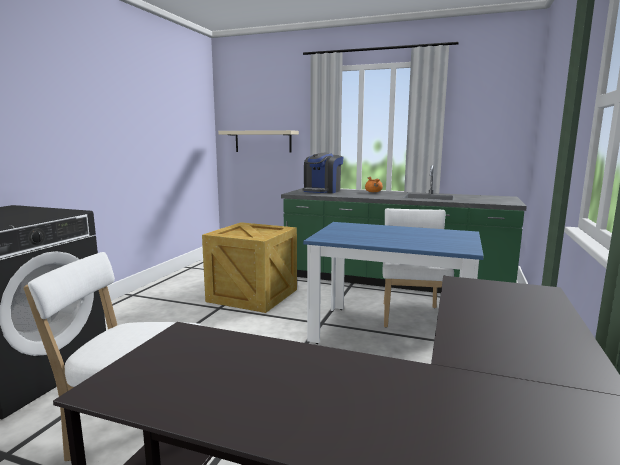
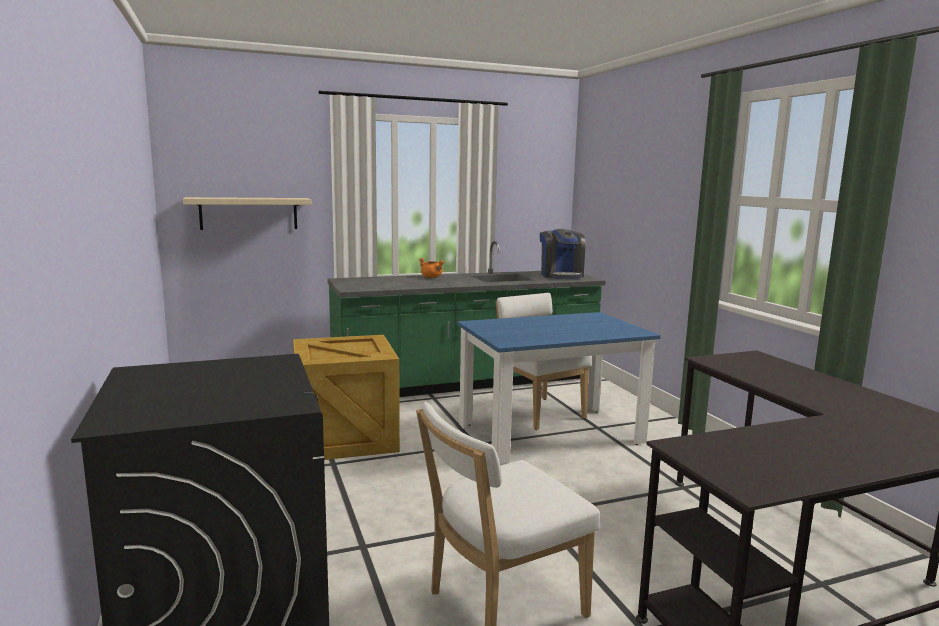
camera: 40 degrees left, 0 degrees up
(322, 191) = (372, 282): coffee machine -> coffee machine (561, 275)

